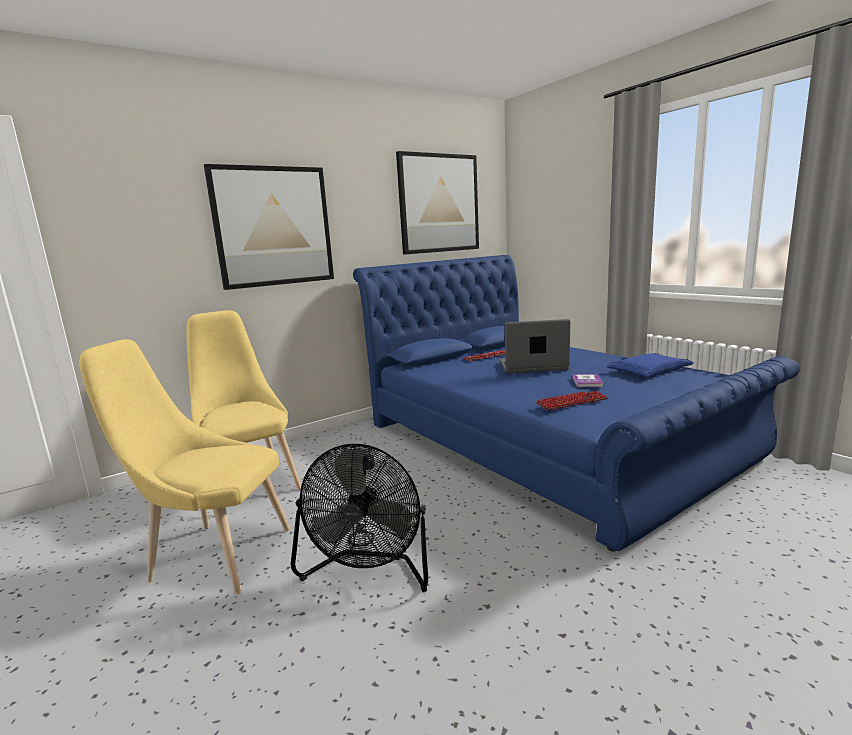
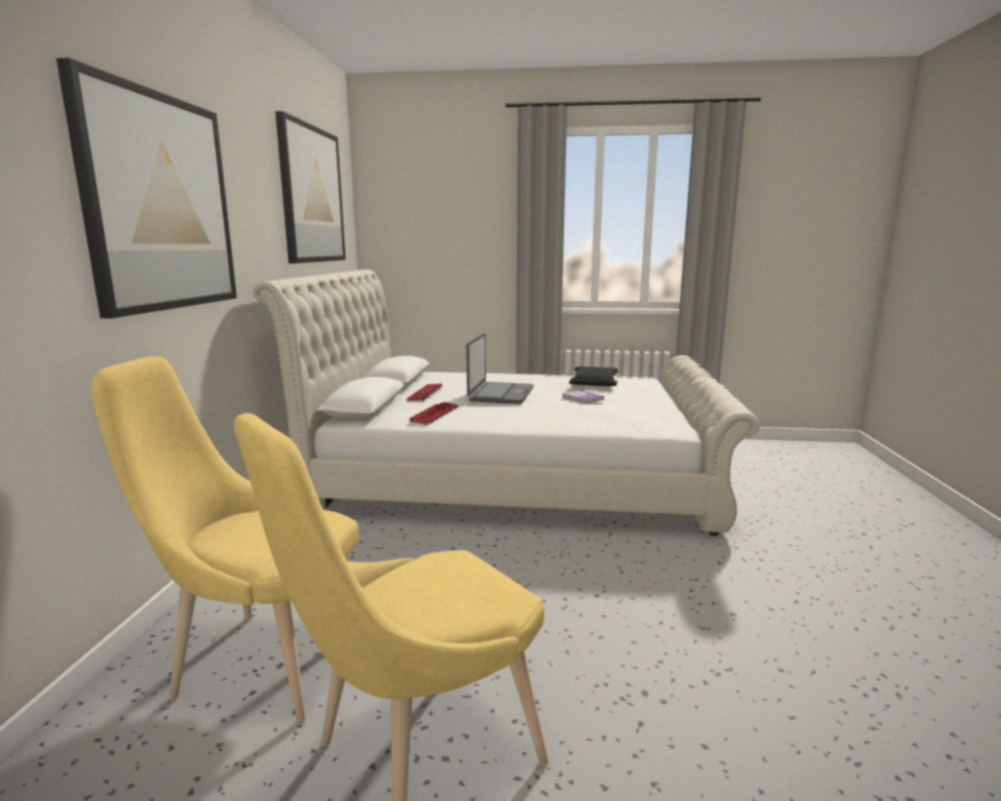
camera: 50 degrees left, 0 degrees up
(365, 567) = (603, 649): black fan -> none
(533, 366) = (500, 394): laptop -> laptop turned 150 degrees clockwise
(543, 438) = (514, 472): blue bed -> beige bed
(572, 402) = (620, 415): keyboard -> keyboard (434, 414)
(649, 370) = (594, 382): blue pillow -> black pillow

